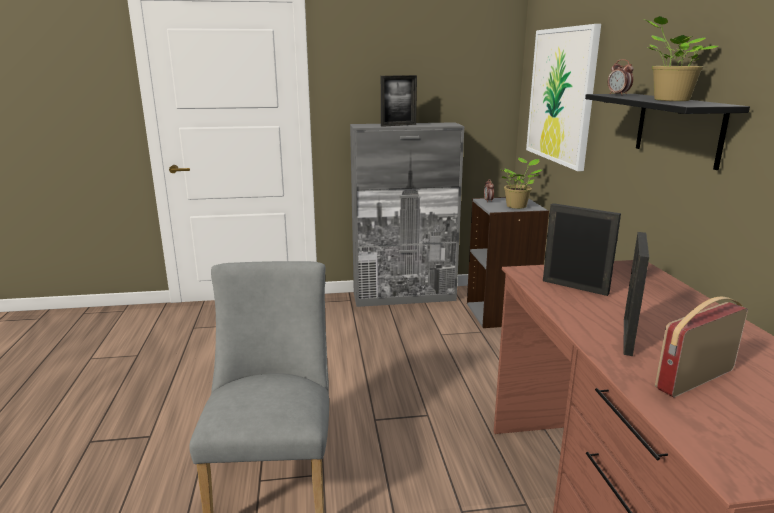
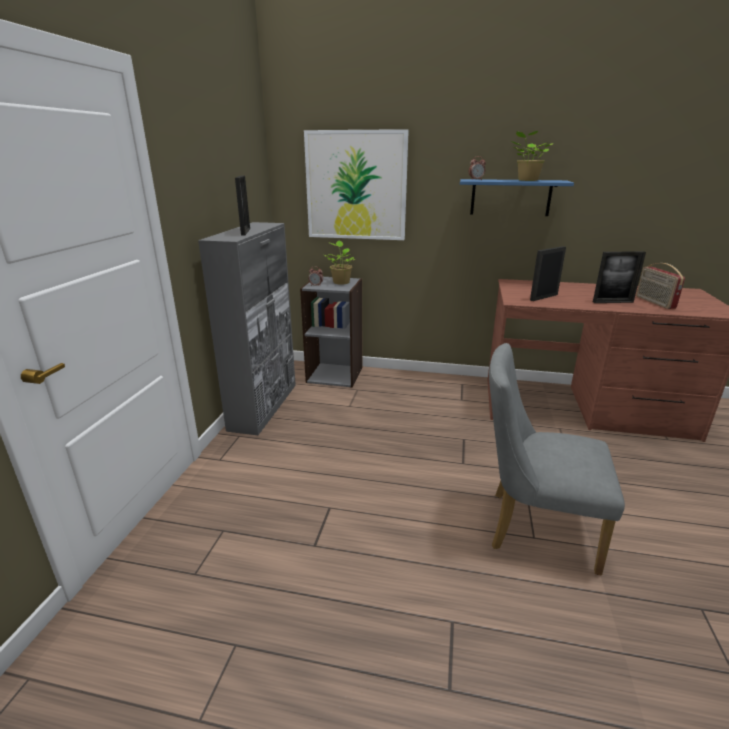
camera: 70 degrees left, 5 degrees up
(627, 337) = (613, 302): picture frame -> picture frame turned 45 degrees counterclockwise
(678, 129) = (510, 197): black shelf -> blue shelf

